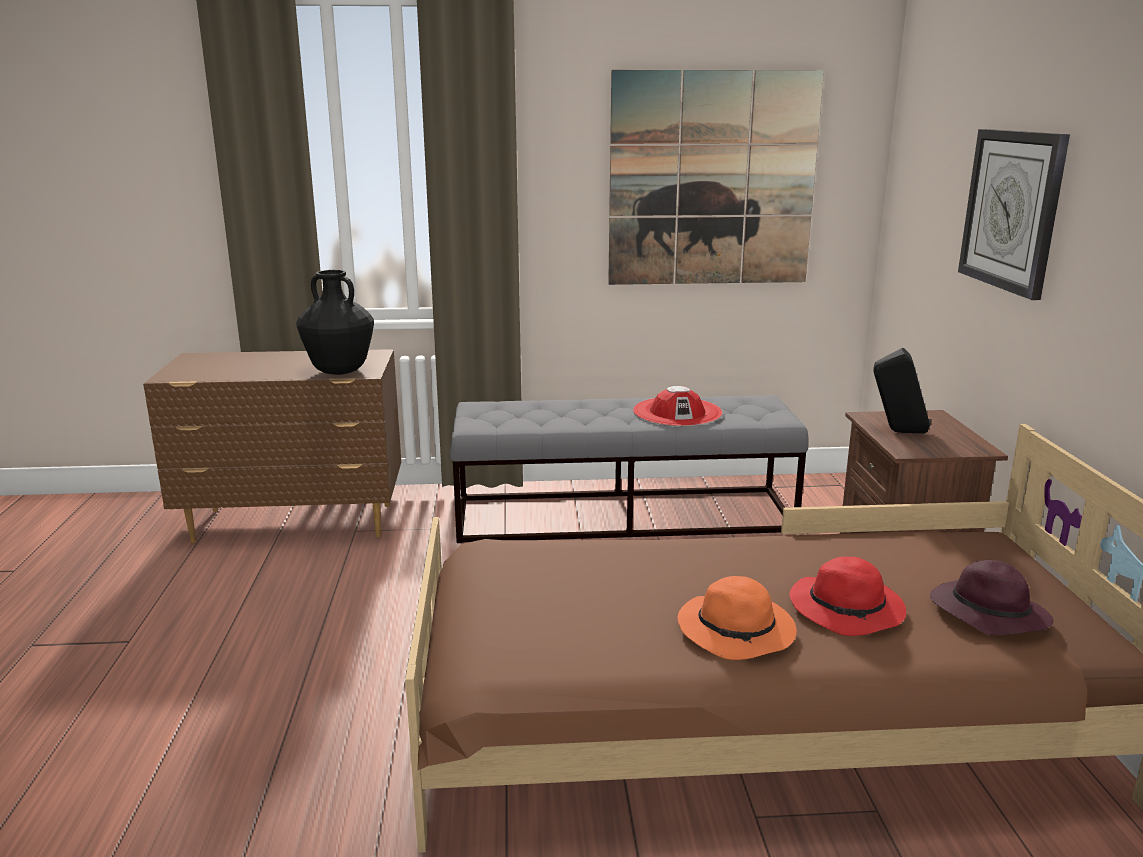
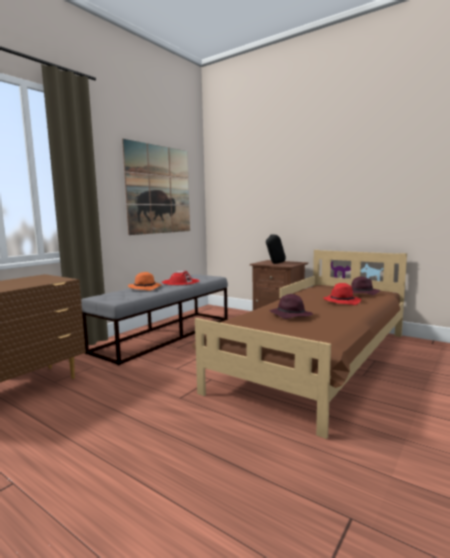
camera: 50 degrees left, 10 degrees down
(339, 372) = (46, 281): black vase -> none
(627, 587) = (290, 315): none -> purple hat
(738, 632) = (338, 312): orange hat -> orange hat (145, 288)
(1012, 210) = (285, 188): wall clock -> none

